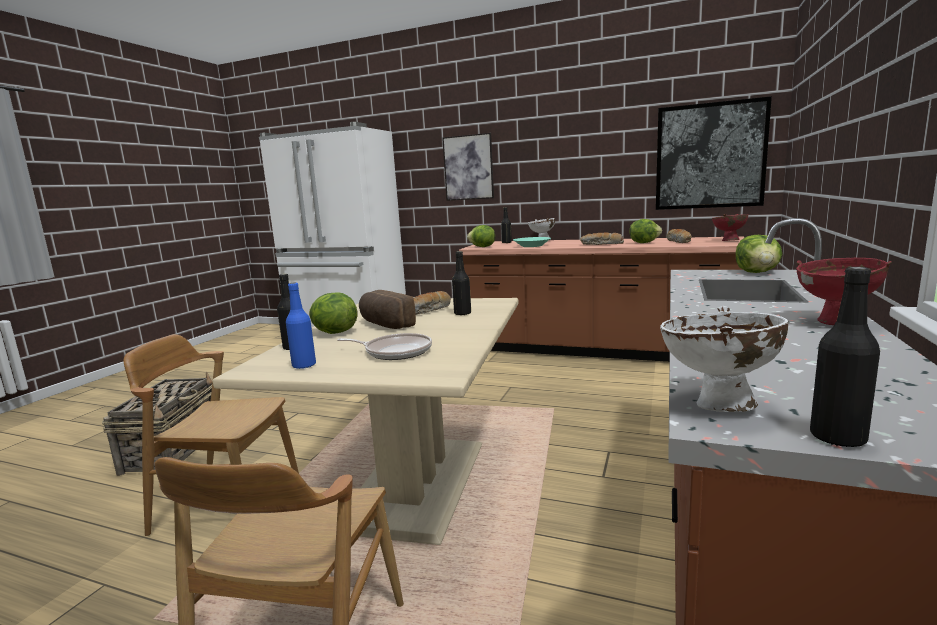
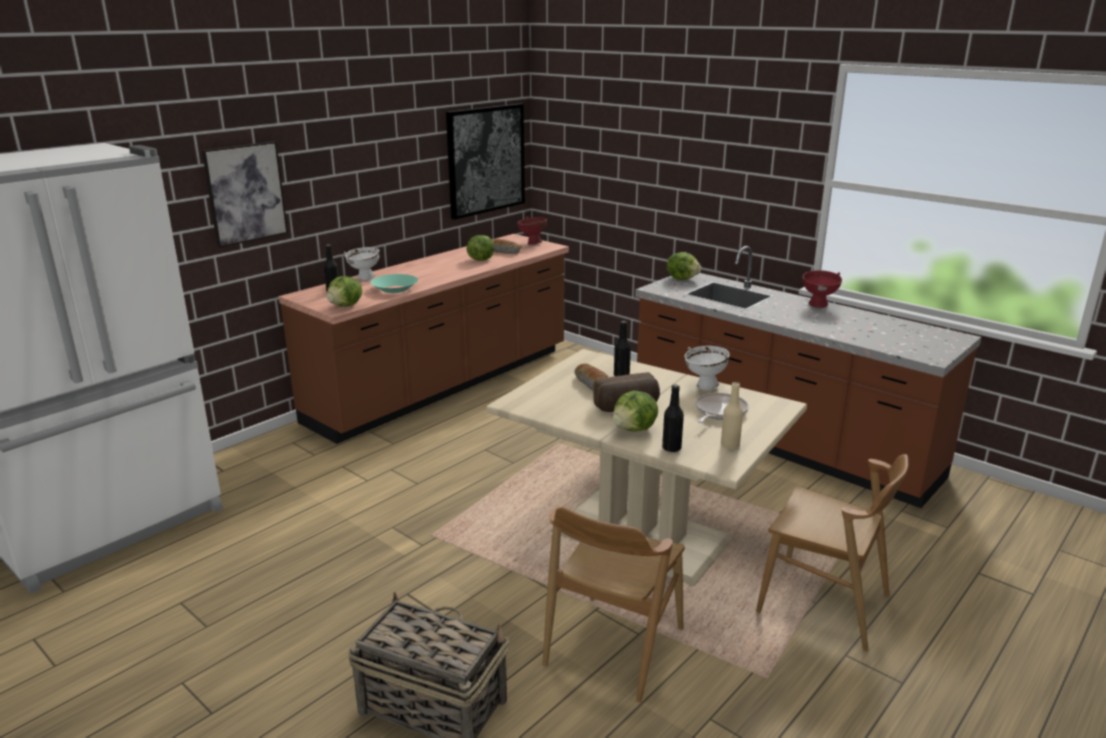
camera: 70 degrees left, 10 degrees up
(304, 365) = (730, 445): blue bottle -> beige bottle
(601, 244) = (456, 270): bread -> none
(717, 405) = (917, 354): white bowl -> white bowl (705, 387)
(837, 438) = (949, 349): black bottle -> none

